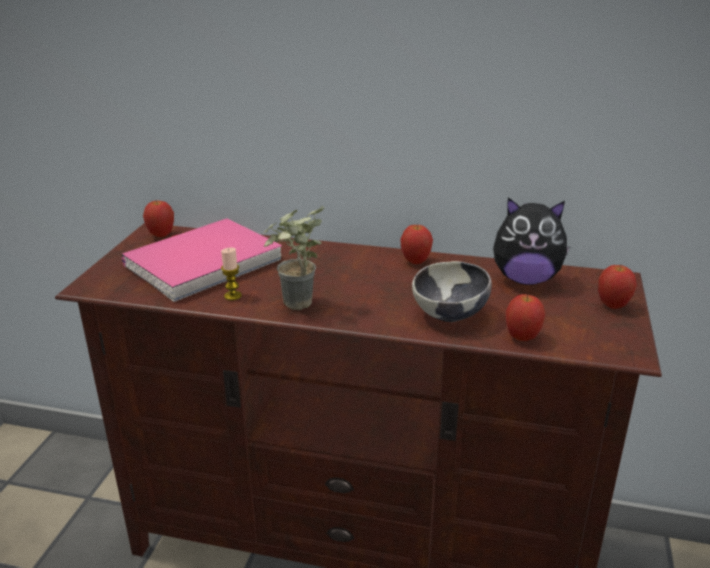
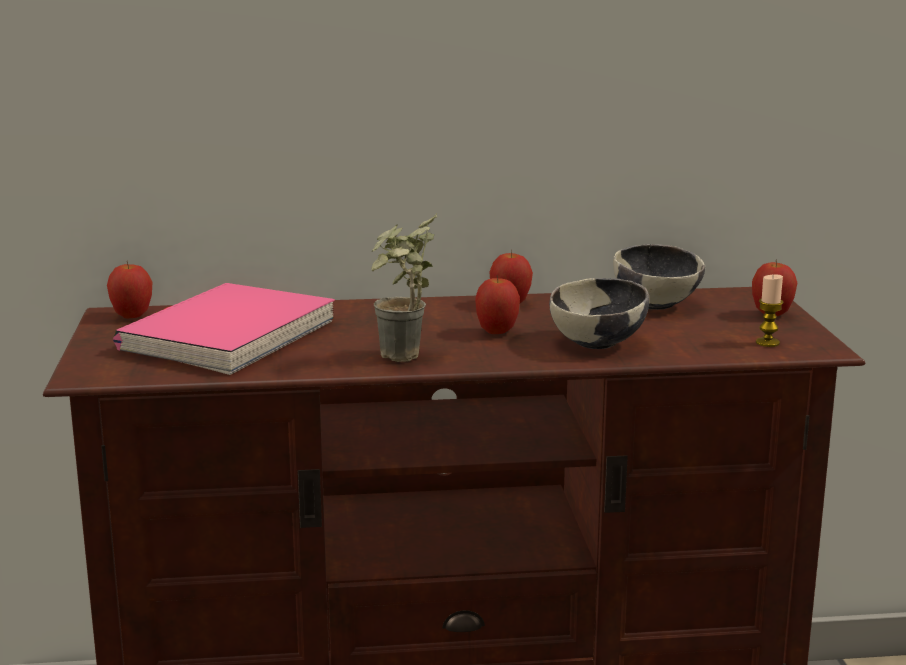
camera: 20 degrees left, 10 degrees down
(233, 296) = (305, 360): candle -> candle (767, 343)
(522, 338) = (697, 351): apple -> apple (497, 332)
(526, 279) = (656, 304): plush toy -> bowl

